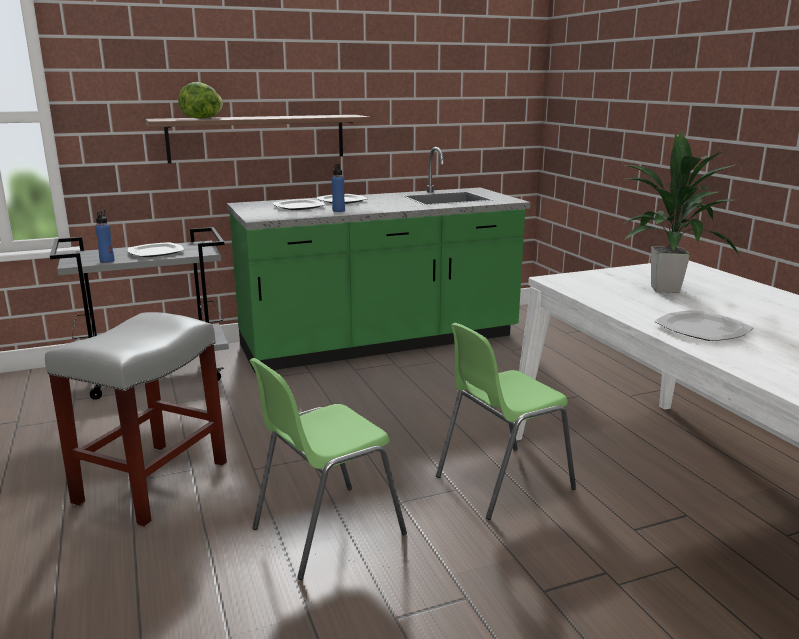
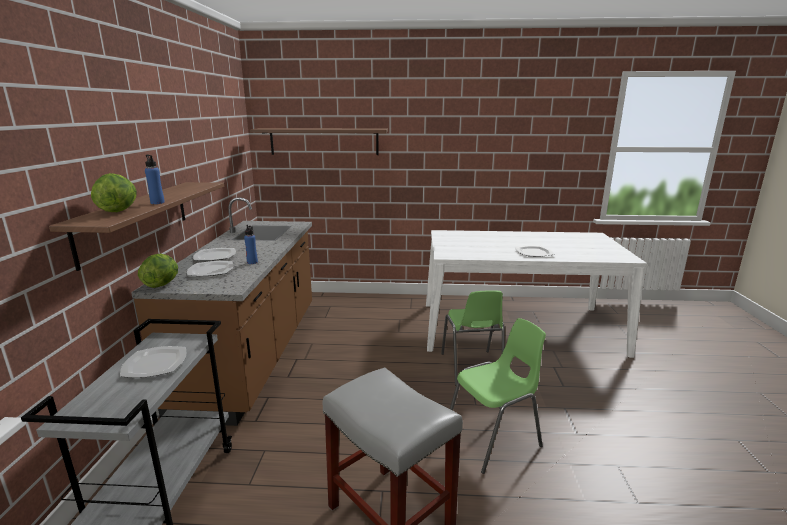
camera: 65 degrees left, 0 degrees up
(107, 261) = (148, 395): blue bottle -> blue bottle (157, 203)
(250, 204) = (162, 284): none -> lettuce
(326, 531) = (493, 439): green chair -> green chair turned 105 degrees counterclockwise
(380, 342) = (255, 355): green counter -> brown counter
(611, 83) = (324, 141): none -> shelf
(664, 289) = (477, 244): potted plant -> none

